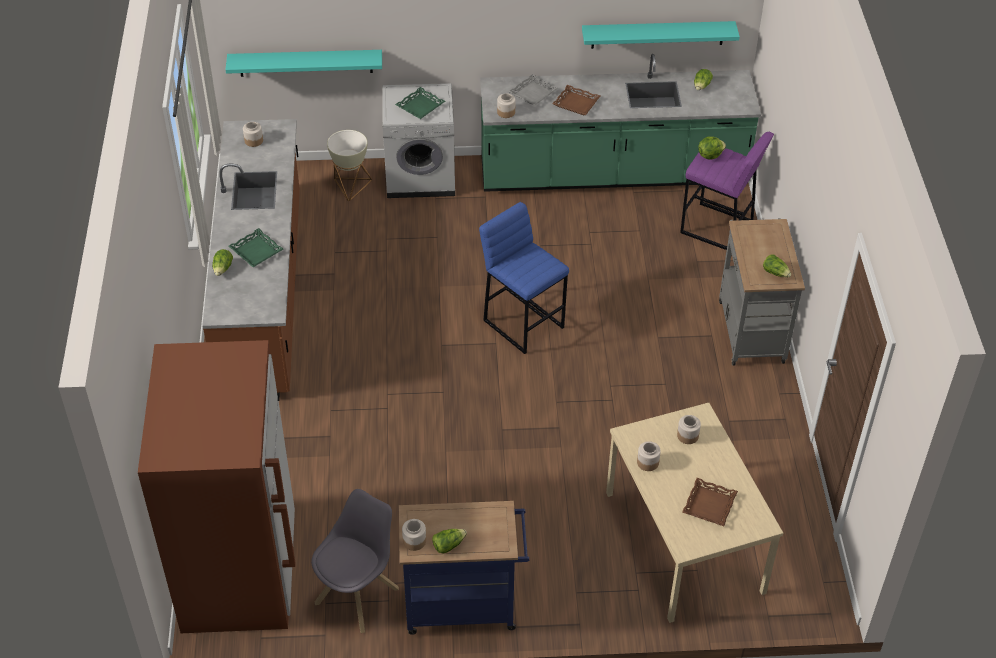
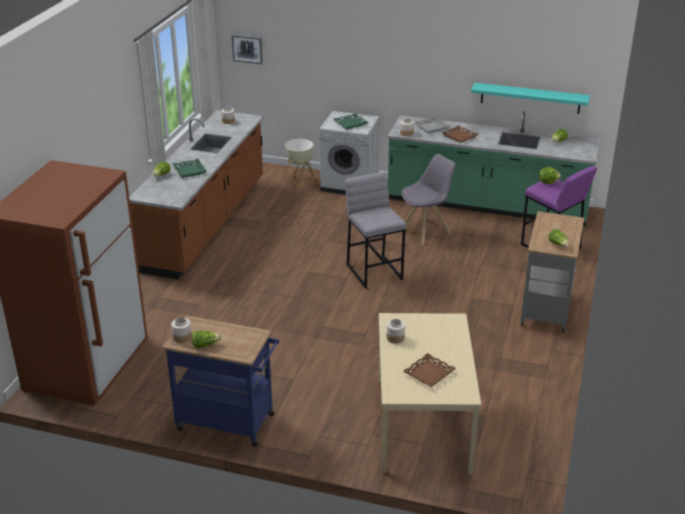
camera: 20 degrees right, 15 degrees down
(247, 23) = (247, 49): none -> picture
(305, 63) = (283, 85): turquoise shelf -> none
(358, 596) = (156, 398): grey chair -> grey chair (425, 231)
(522, 323) = (374, 271): blue stool -> grey stool
(688, 436) = (437, 329): jar -> none

